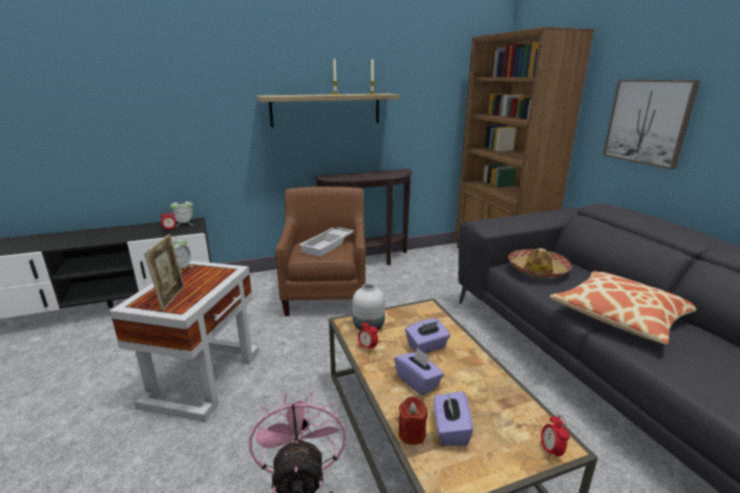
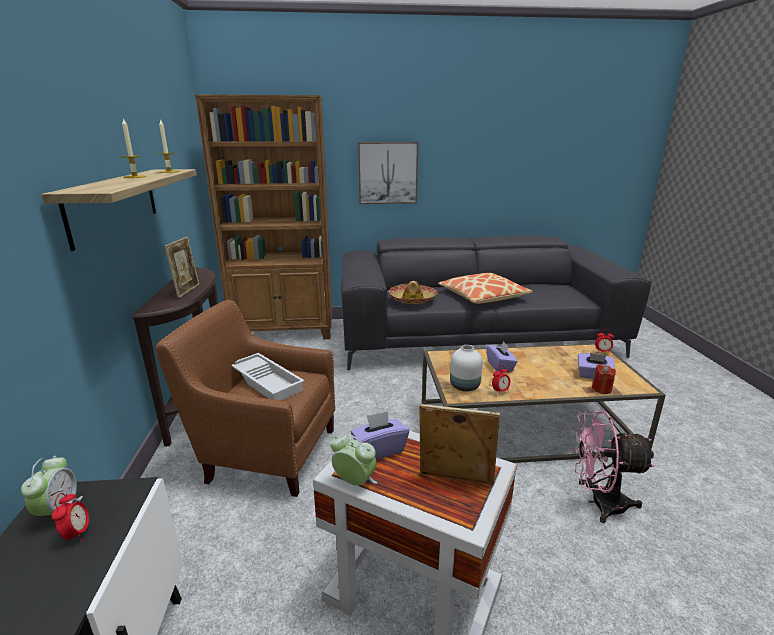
camera: 75 degrees left, 0 degrees up
(360, 176) = (187, 291): none -> picture frame
(418, 382) = (546, 377): purple tissue box -> purple tissue box (379, 449)

